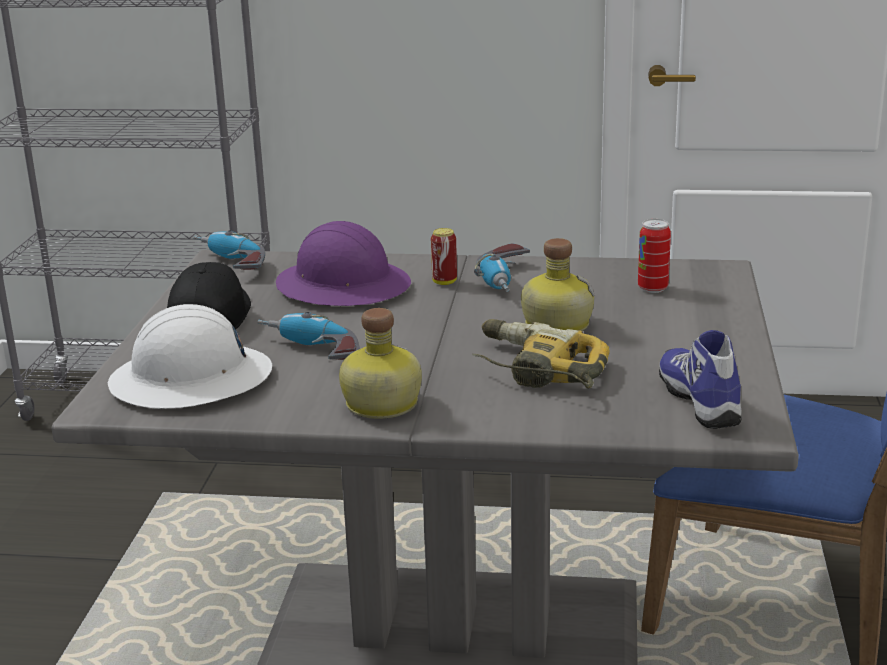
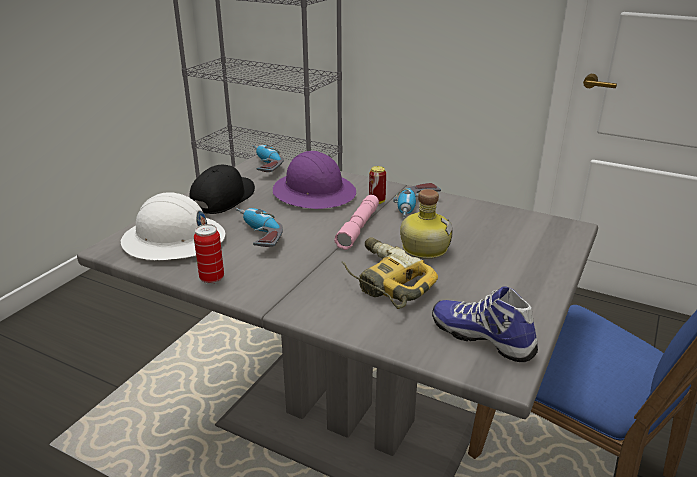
camera: 20 degrees right, 5 degrees up
(379, 404) = (264, 285): bottle -> none
(447, 317) = (358, 228): none -> pink flashlight
(652, 288) = (511, 233): can -> can (212, 278)
(702, 401) = (483, 337): shoe -> shoe turned 60 degrees counterclockwise

